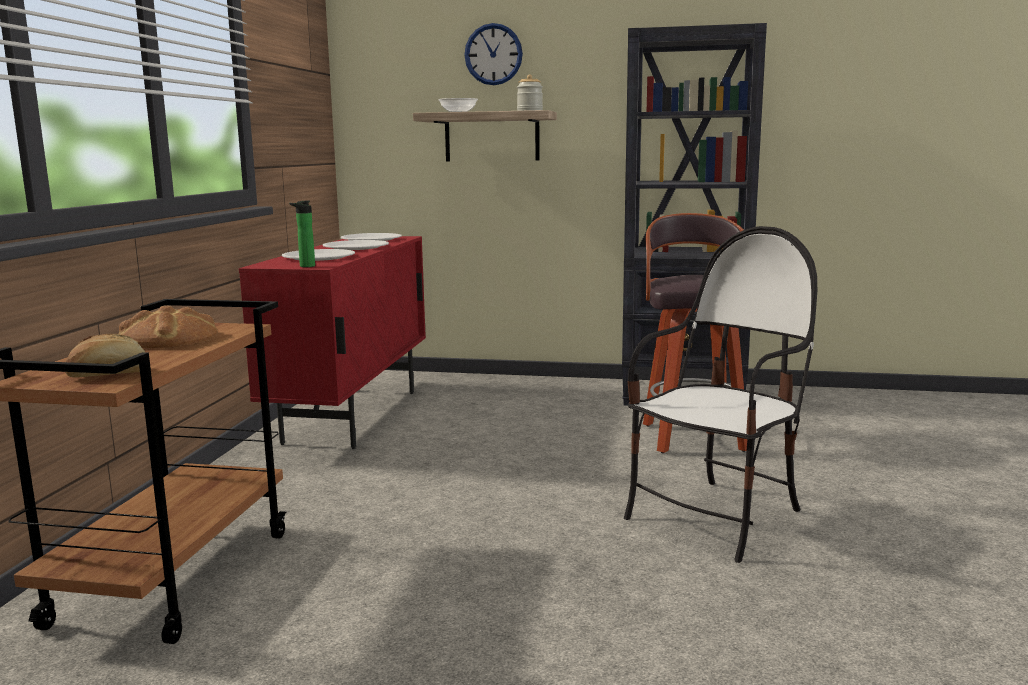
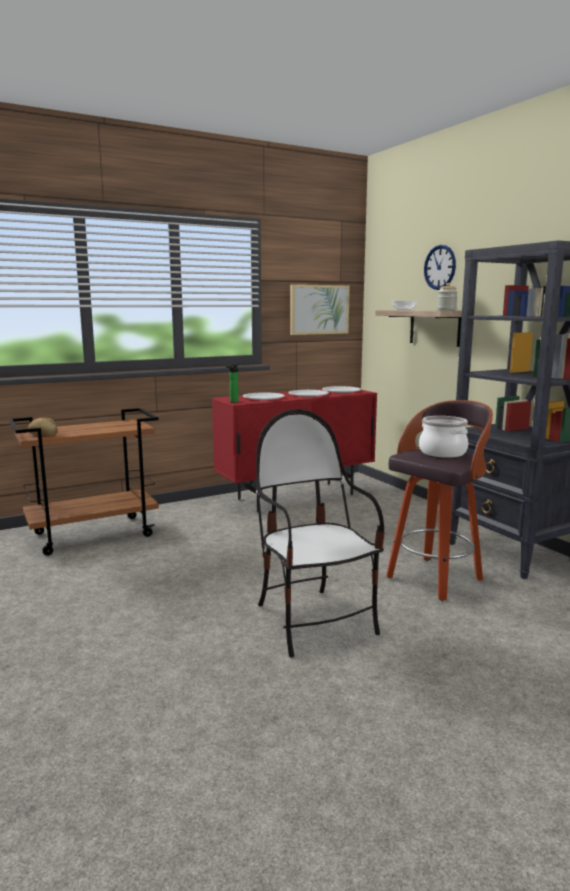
camera: 50 degrees right, 0 degrees up
(169, 339) = (106, 426): bread -> none
(299, 113) = (319, 309): none -> picture
(698, 277) = (443, 452): none -> cooking pot
(717, 518) = (314, 621): chair -> chair turned 120 degrees counterclockwise

